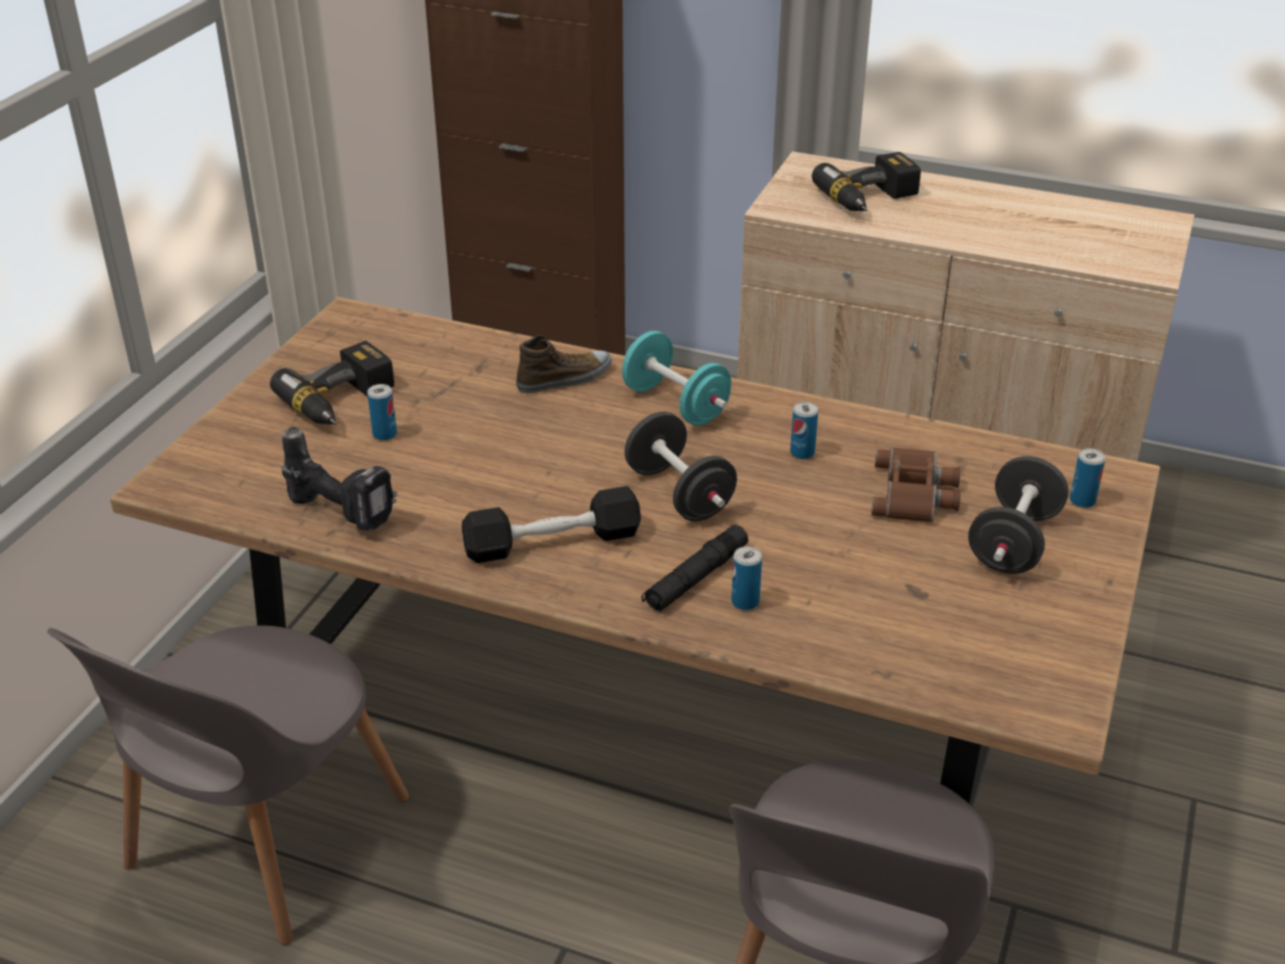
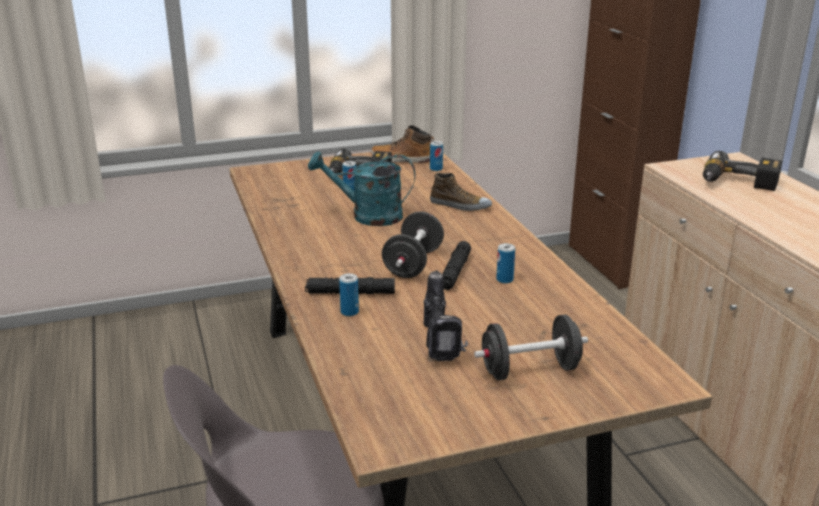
camera: 50 degrees right, 10 degrees down
(261, 841) = (209, 361): grey chair -> none
(344, 512) = (282, 205): power drill -> power drill (442, 344)
(346, 344) = (402, 159): none -> boot
(491, 460) = (367, 216): none -> turquoise watering can
(552, 542) = (327, 251): black dumbbell -> none
(675, 404) = (487, 235): turquoise dumbbell -> none
(740, 476) = (455, 272): none -> black flashlight
(915, 494) = (524, 323): brown binoculars -> none
(1082, 501) = (616, 379): can -> can (436, 169)

